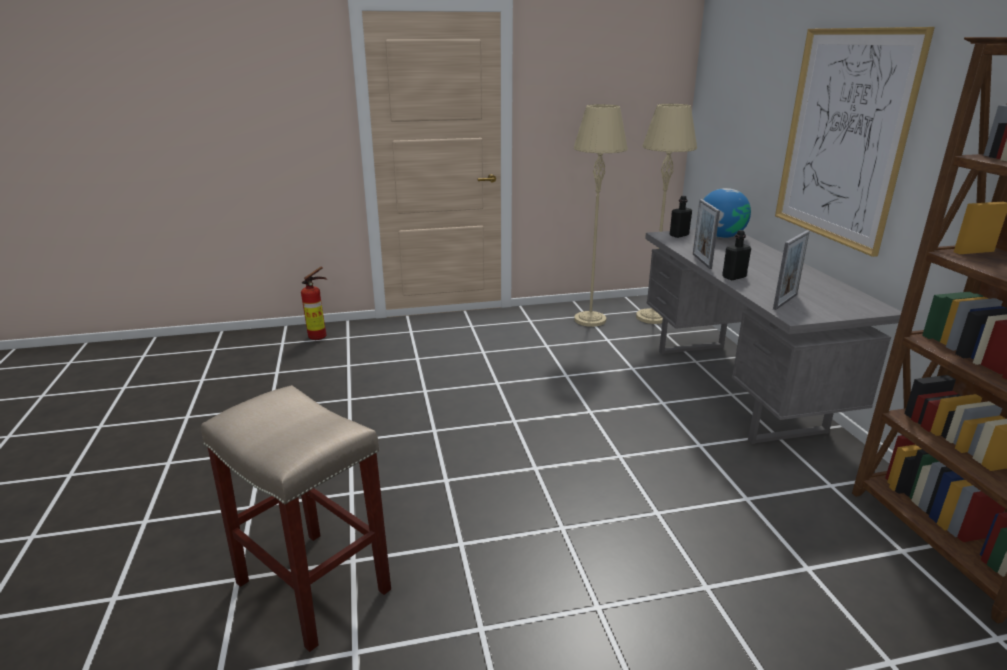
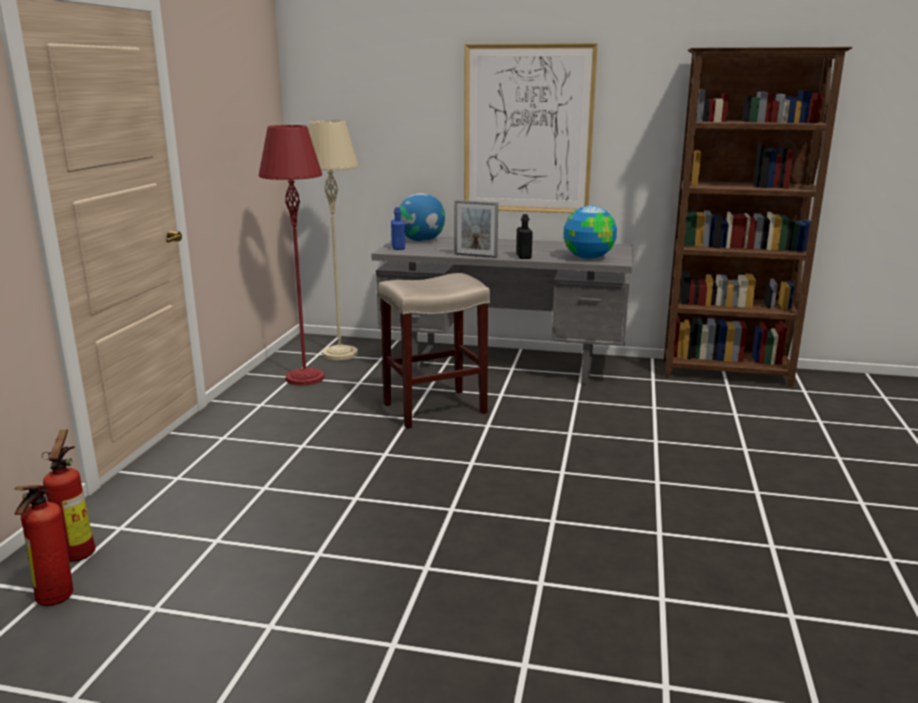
camera: 65 degrees left, 5 degrees down
(275, 347) = (52, 601): none -> fire extinguisher
(311, 586) = (694, 631): beige stool -> beige stool (433, 409)
(590, 320) = (305, 378): beige floor lamp -> red floor lamp
(679, 235) = (398, 248): black bottle -> blue bottle
(785, 302) = (588, 258): picture frame -> globe

